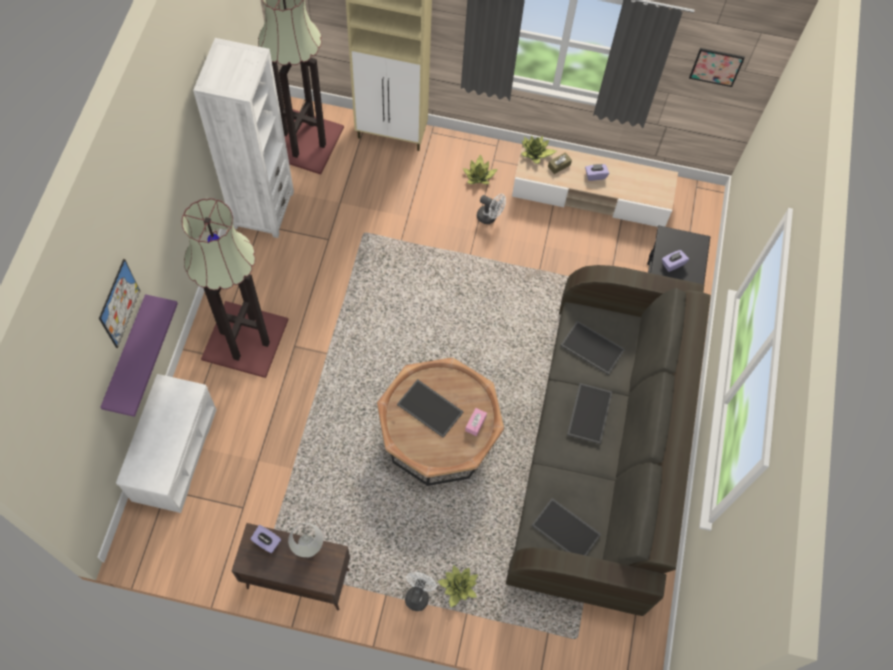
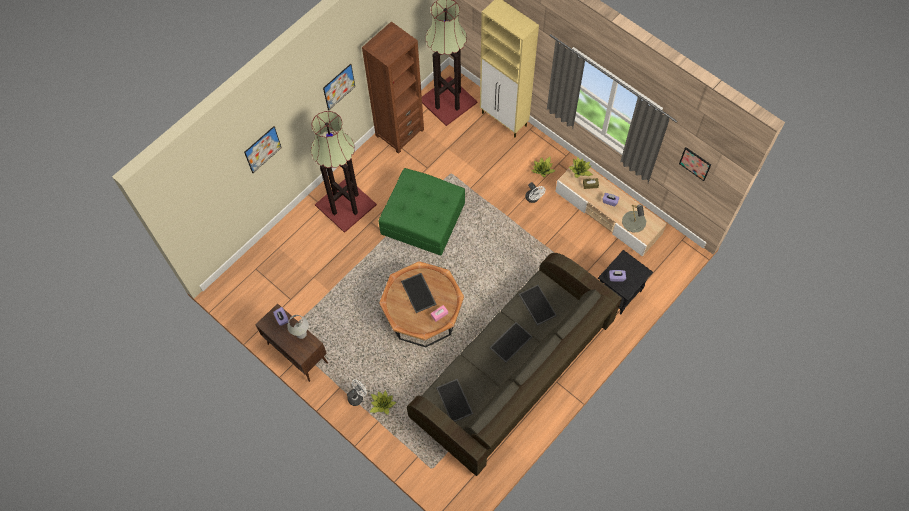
camera: 35 degrees right, 0 degrees up
(127, 356) = (259, 180): purple shelf -> none
(174, 453) = (271, 250): white bench -> none
(180, 165) = (339, 87): none -> picture
(263, 209) = (399, 132): white bookcase -> brown bookcase
(362, 308) = (422, 218): none -> green ottoman
(639, 187) = (634, 221): none -> grey table lamp

